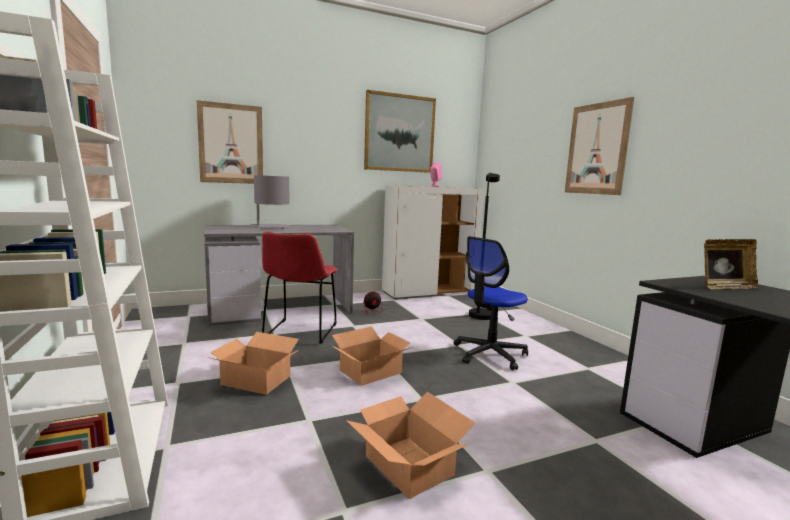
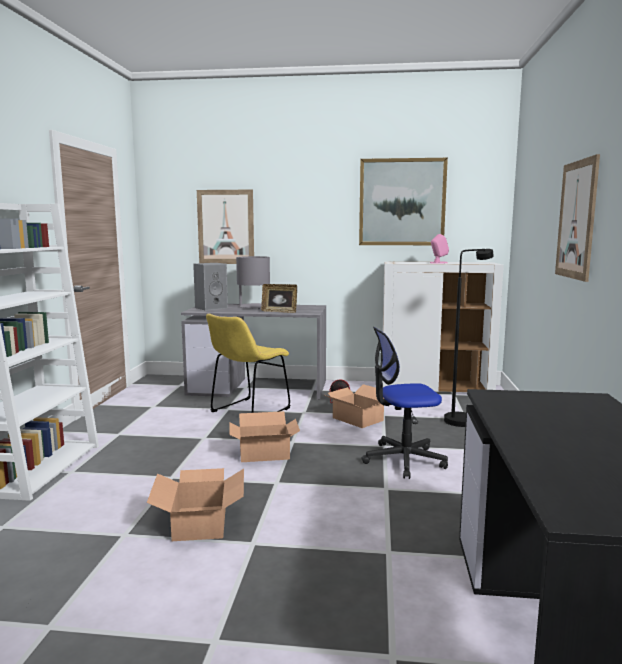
camera: 30 degrees right, 0 degrees up
(229, 228) = (211, 308): none -> grey speaker
(256, 381) = (169, 443): cardboard box -> cardboard box (357, 419)
(299, 333) = (248, 411): red chair -> yellow chair
(725, 287) = (555, 407): picture frame -> picture frame (279, 311)

